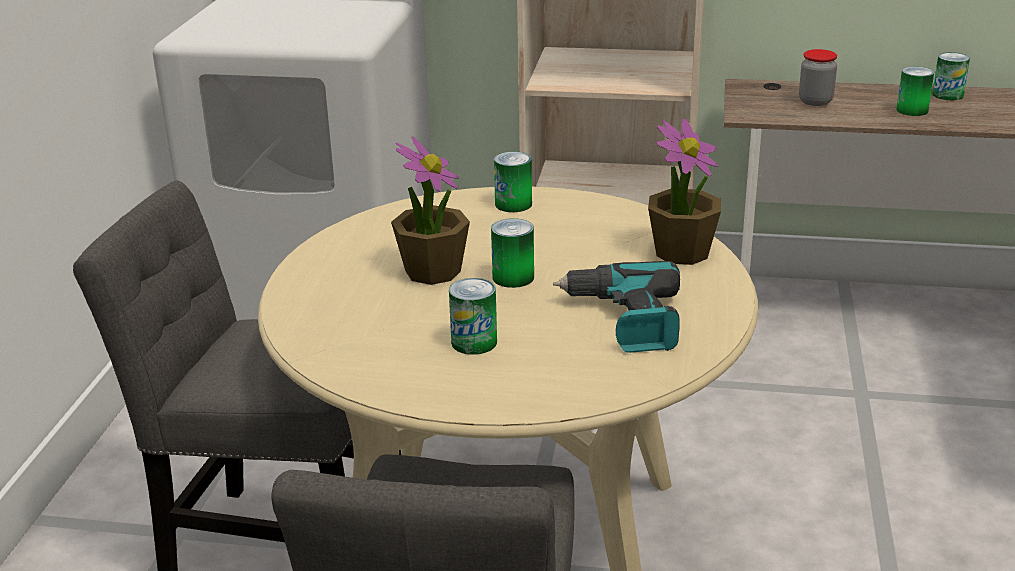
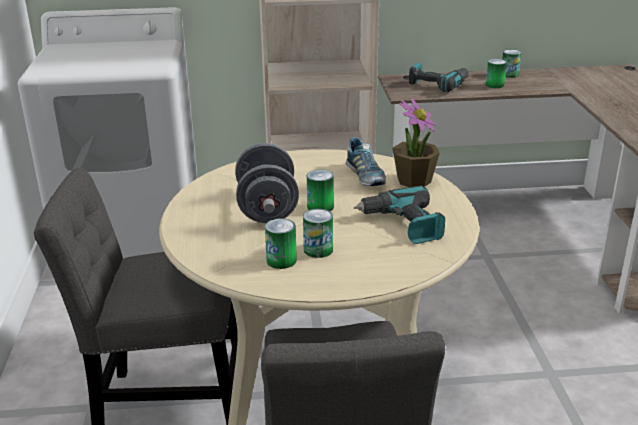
camera: 15 degrees left, 0 degrees up
(432, 271) = (267, 209): potted plant -> grey dumbbell
(513, 204) = (295, 162): can -> can (281, 260)
(608, 238) = (365, 176): none -> shoe
(815, 101) = (438, 84): jar -> power drill

